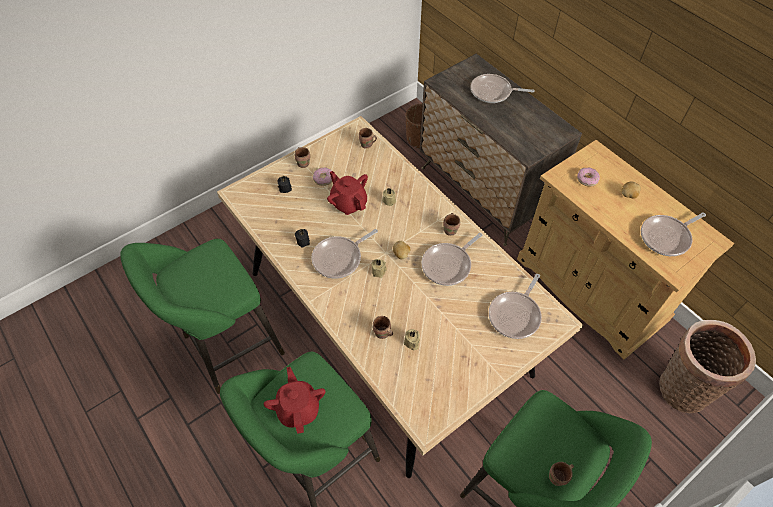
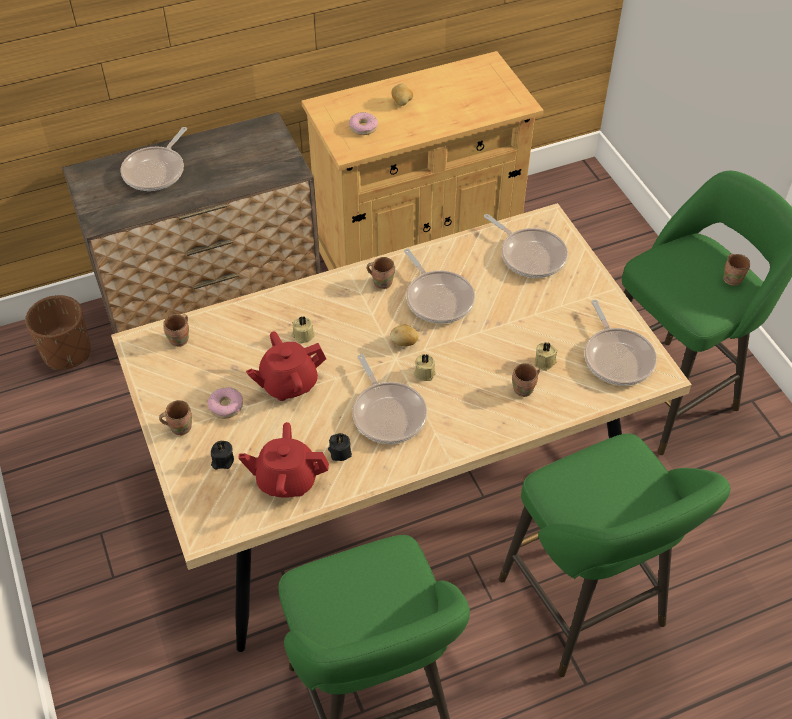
camera: 75 degrees left, 5 degrees down
(298, 408) = (613, 503): red teapot -> red teapot (286, 480)
(667, 237) = (473, 94): frying pan -> frying pan (617, 357)
(681, 386) = (567, 214): basket -> none

